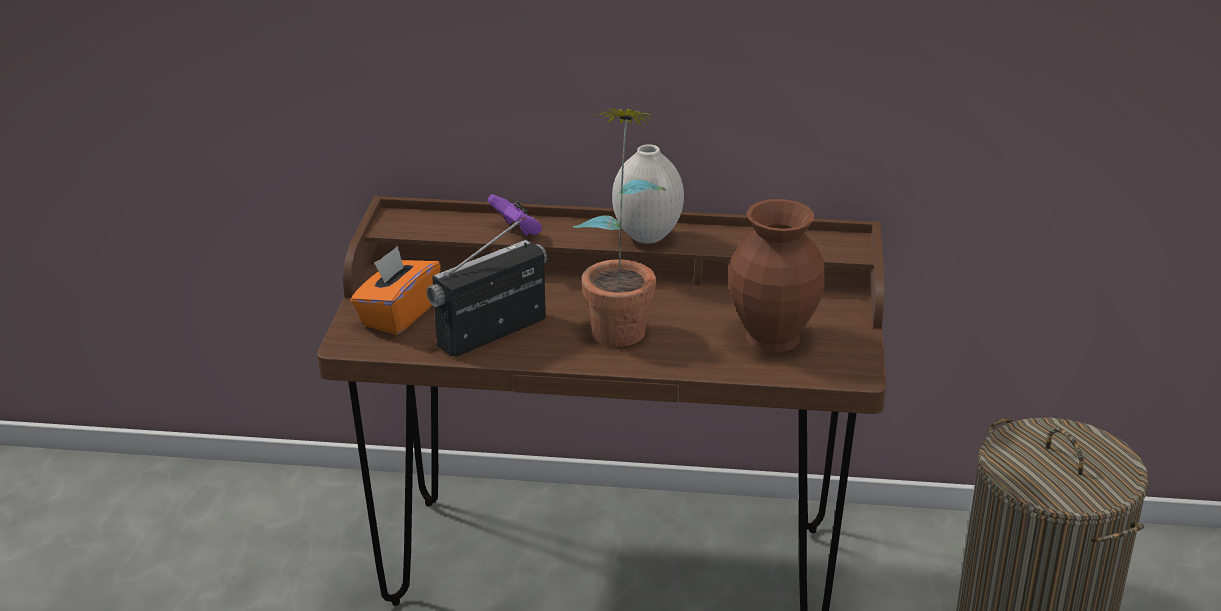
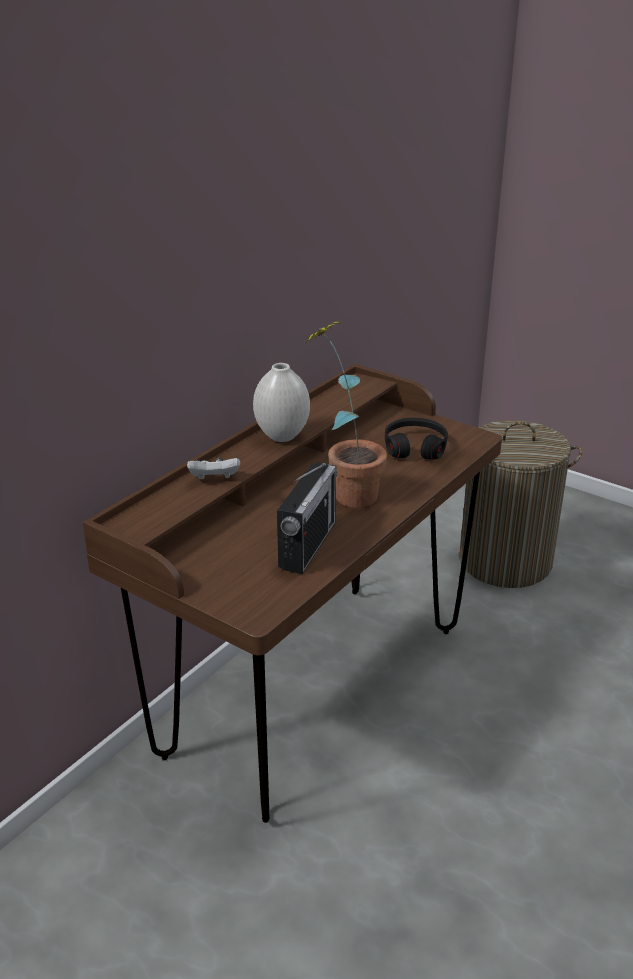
camera: 60 degrees left, 0 degrees up
(398, 315) = (237, 579): orange tissue box -> none
(492, 333) = (308, 545): radio -> radio turned 150 degrees counterclockwise
(517, 230) = (214, 479): purple game controller -> white game controller
(774, 337) = (415, 447): brown vase -> black headphones

